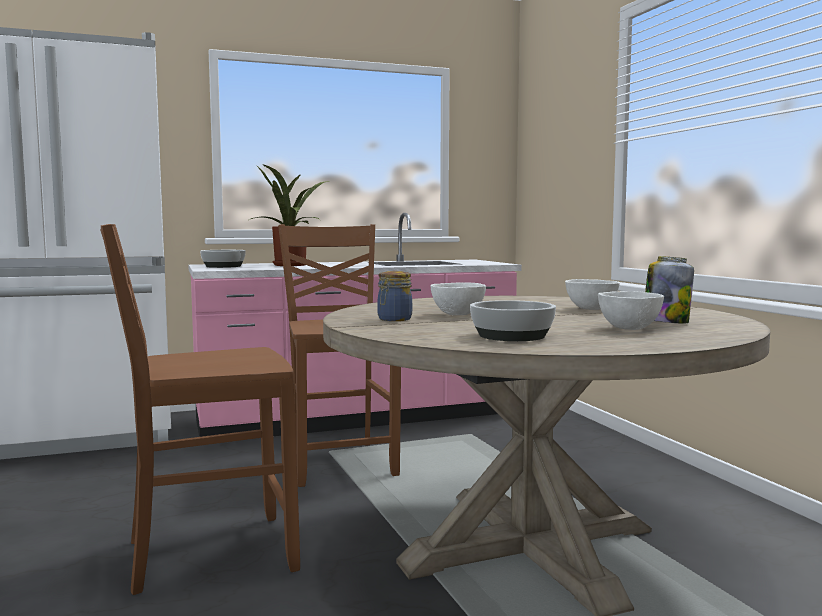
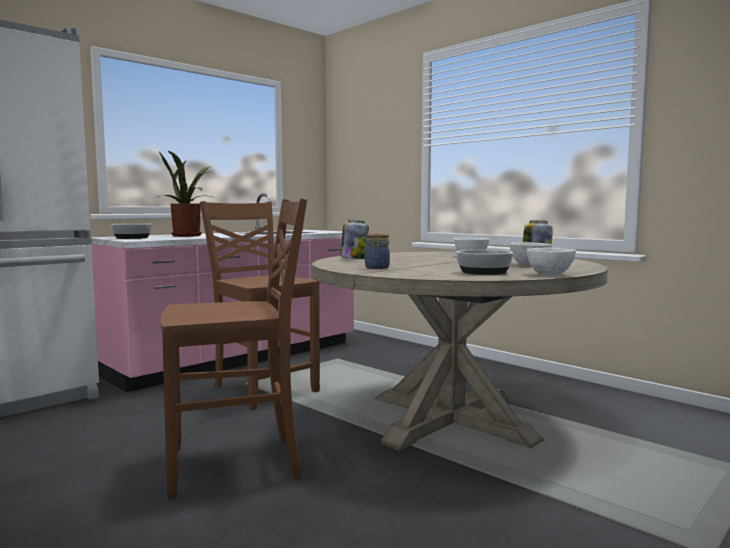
camera: 25 degrees left, 0 degrees up
(207, 554) = (237, 465): brown chair -> brown chair turned 150 degrees counterclockwise
(420, 303) = (354, 258): none -> jar
(458, 314) = (406, 263): white bowl -> white bowl (550, 274)

